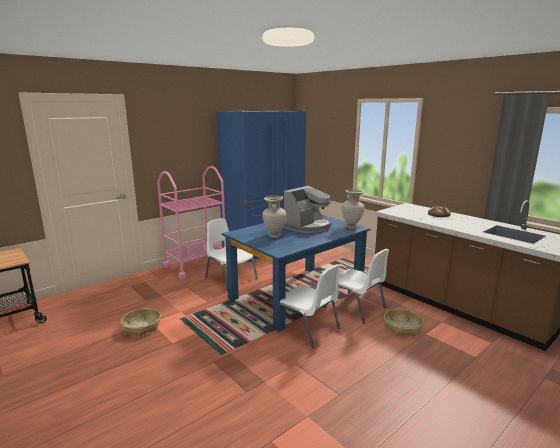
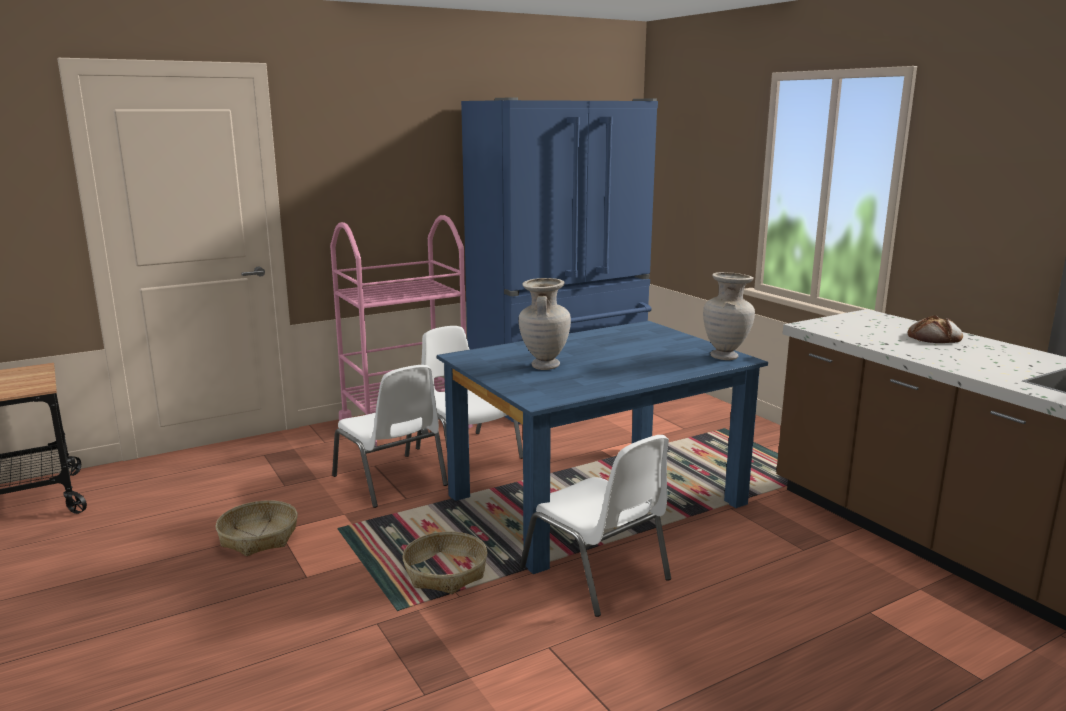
camera: 10 degrees right, 0 degrees up
(308, 226) = (626, 351): coffee machine -> none
(356, 308) = (721, 538): white chair -> white chair (391, 481)
(402, 327) = (818, 592): basket -> basket (445, 572)

